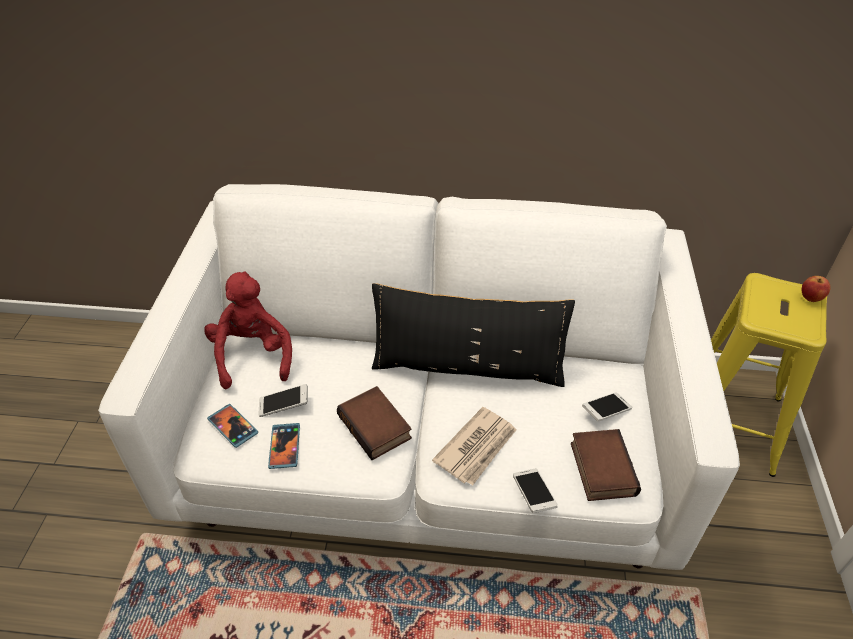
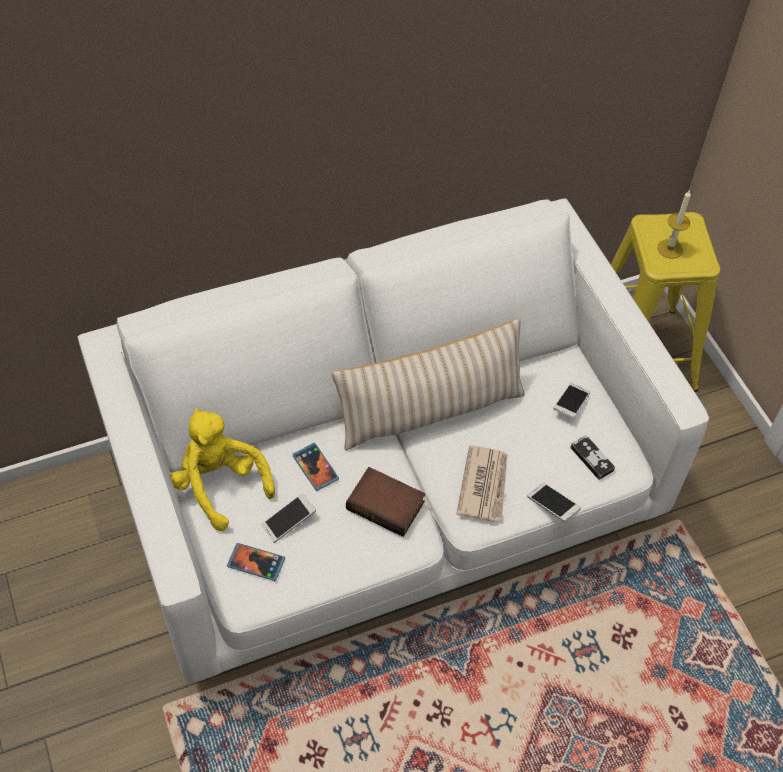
camera: 30 degrees left, 10 degrees up
(253, 355) = (220, 485): red plush toy -> yellow plush toy
(284, 447) = (318, 559): phone -> phone (315, 468)
(467, 366) = (430, 410): black pillow -> beige pillow
(600, 468) = (592, 459): book -> game controller
(776, 309) = (670, 249): none -> candle
(811, 298) = (692, 226): apple -> none

